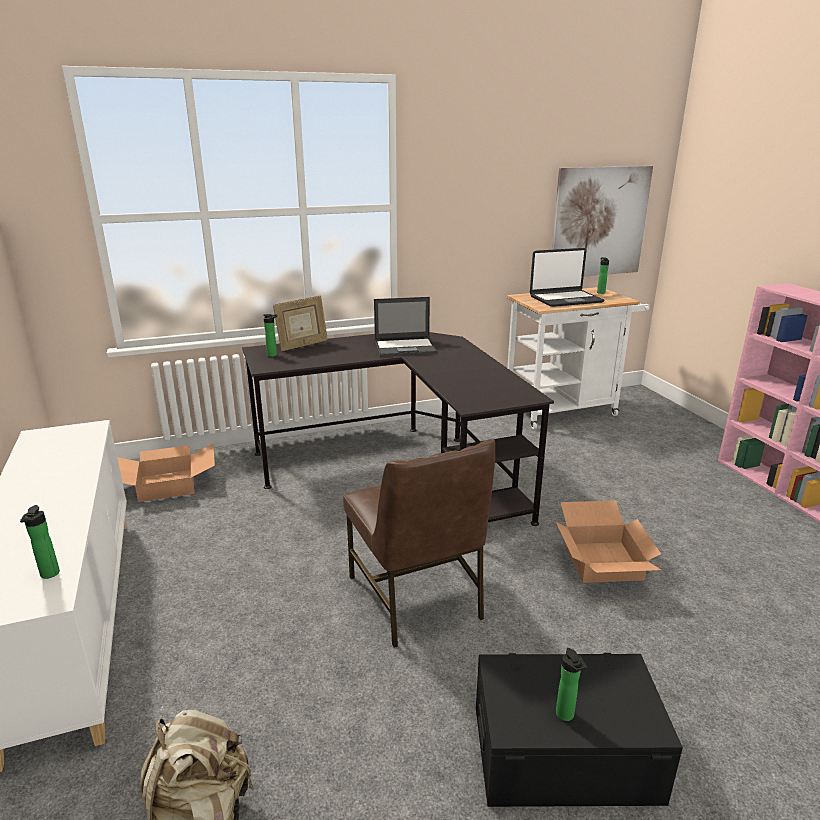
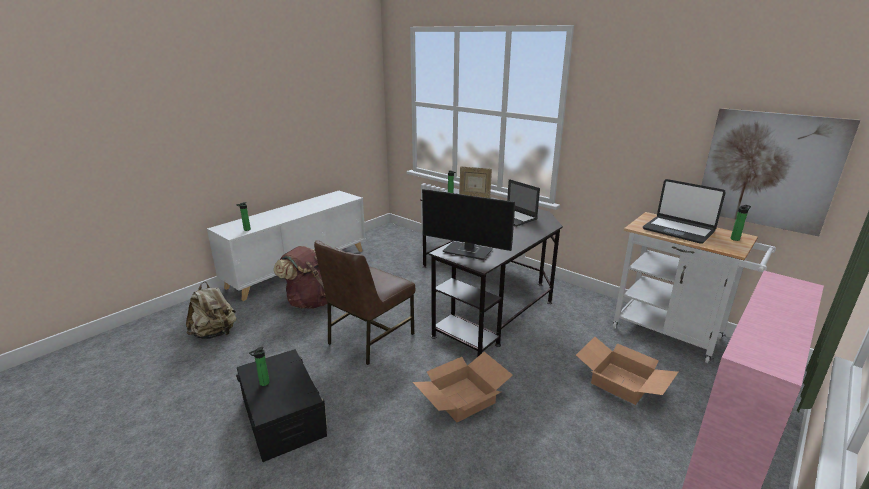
camera: 60 degrees right, 0 degrees up
(166, 486) = (399, 245): cardboard box -> cardboard box (620, 383)
(234, 635) = (311, 302): none -> brown backpack
(483, 392) = (469, 251): none -> monitor

